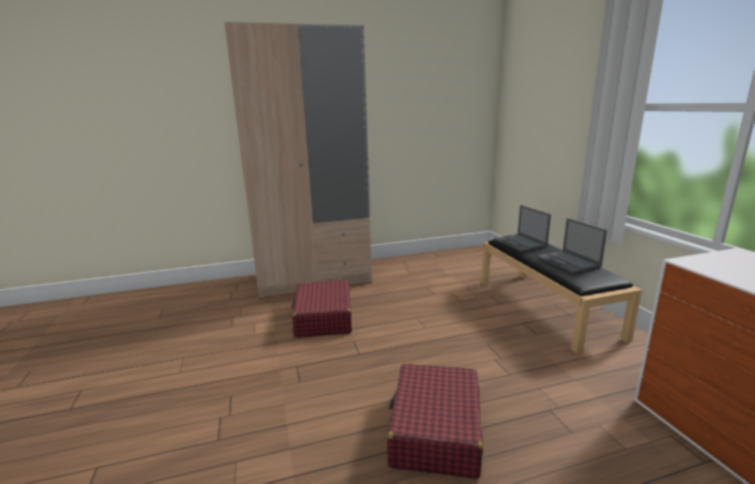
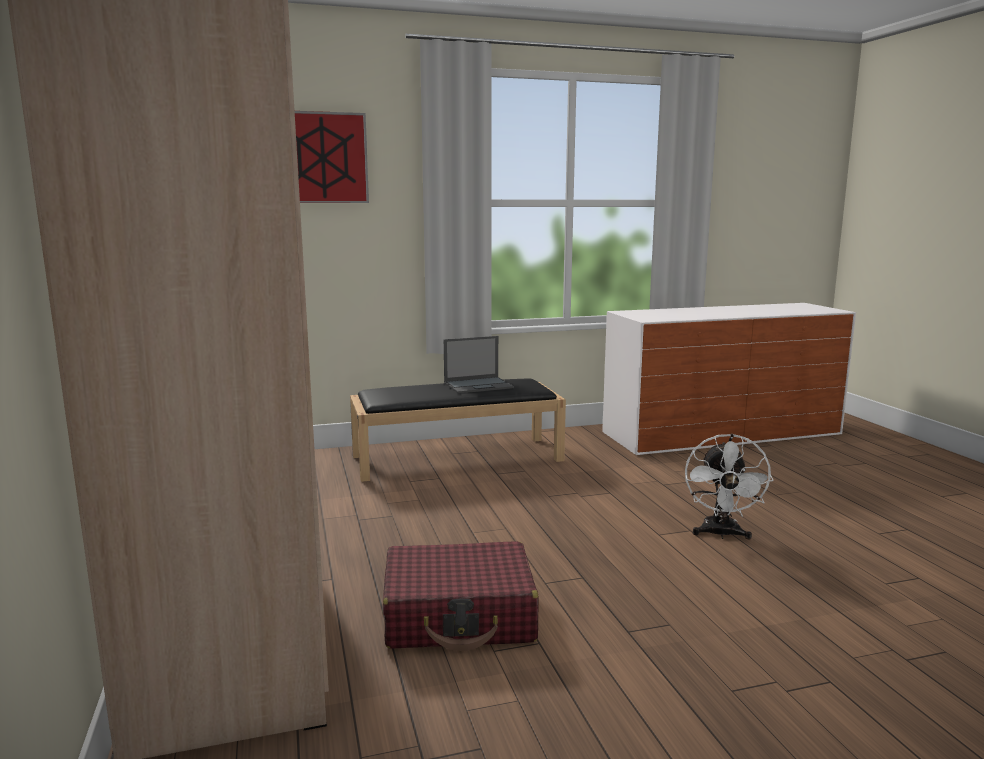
camera: 90 degrees left, 5 degrees down
(435, 431) = (721, 534): red suitcase -> white fan
(520, 243) = (400, 394): laptop -> none
(555, 75) = (322, 158): none -> picture

